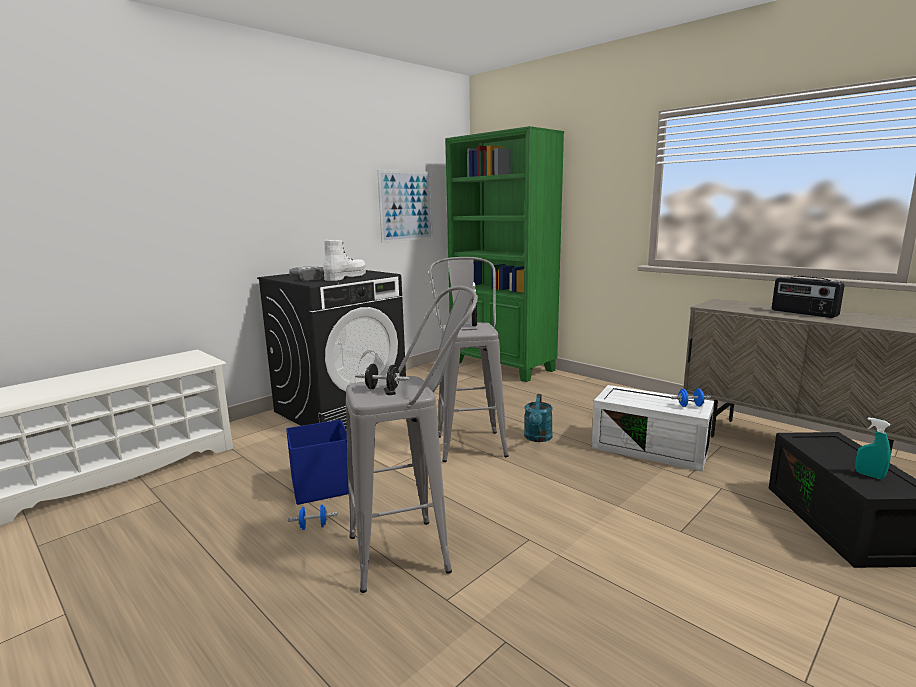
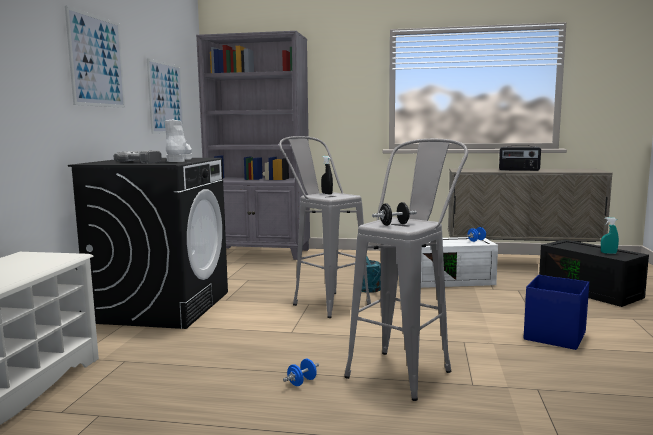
camera: 35 degrees left, 5 degrees down
(303, 181) = (96, 61): none -> picture
(321, 486) = (255, 358): blue storage box -> blue storage box (554, 336)
(502, 367) = (261, 253): green bookcase -> grey bookcase

